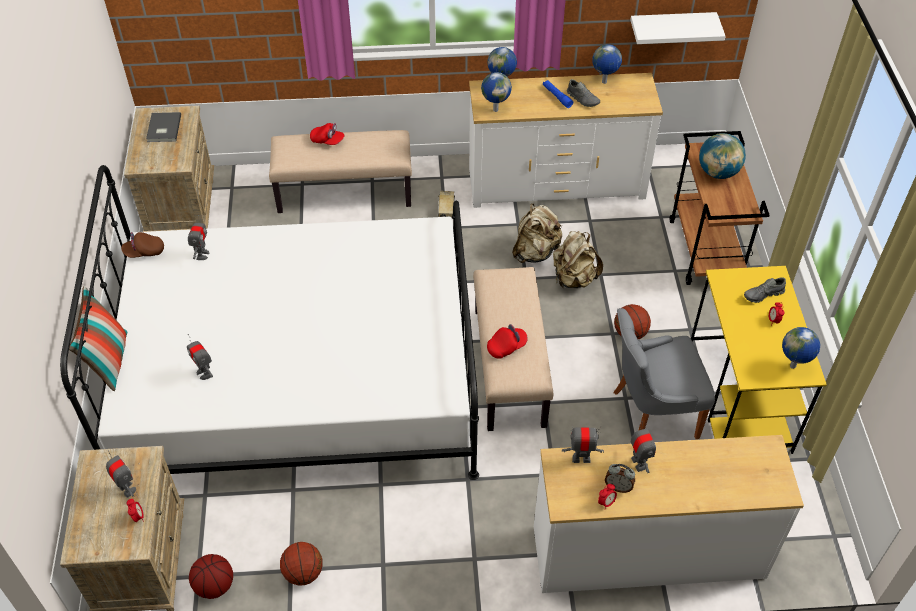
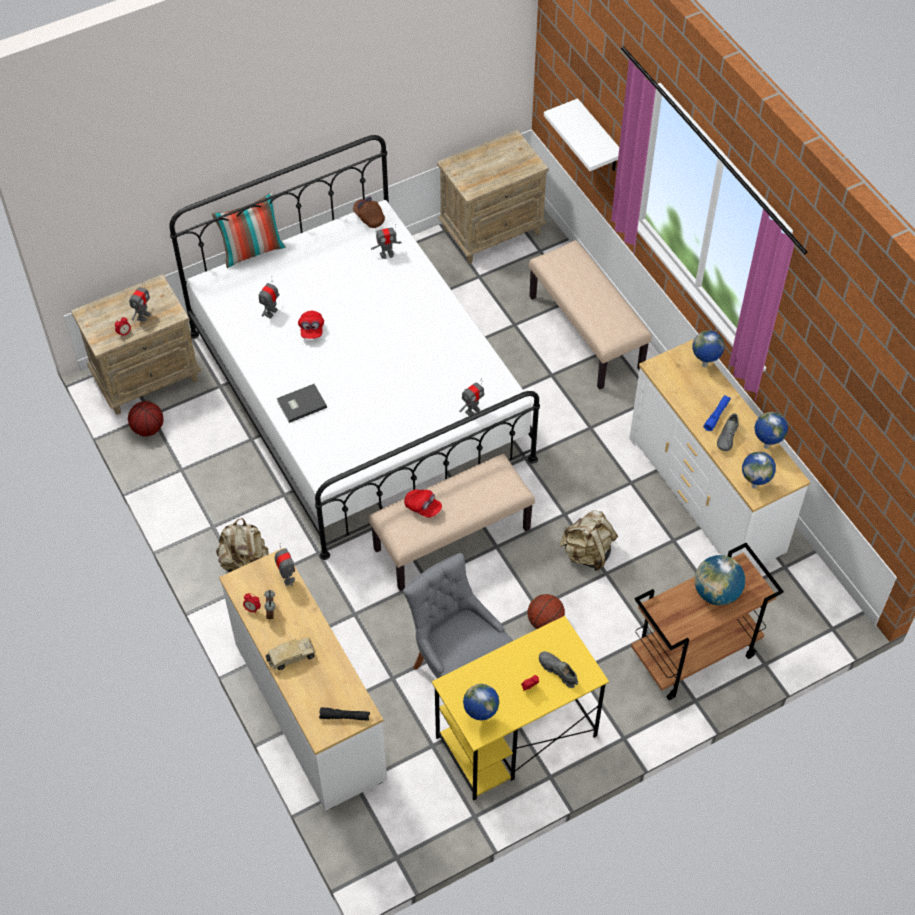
camera: 65 degrees right, 5 degrees up
(163, 129) = (504, 159): grey book -> grey book (300, 403)
(303, 573) = (182, 478): basketball -> none
(327, 141) = (592, 280): red cap -> red cap (311, 330)
(446, 209) = (613, 418): toy truck -> toy truck (290, 657)
(495, 109) = (665, 374): globe -> globe (754, 485)
(535, 252) = (602, 510): beige backpack -> beige backpack (245, 562)
(639, 463) = (301, 620): toy robot -> toy robot (472, 410)
(671, 28) = (853, 464): white shelf -> white shelf (599, 138)
(769, 465) = (345, 717): none -> black flashlight

